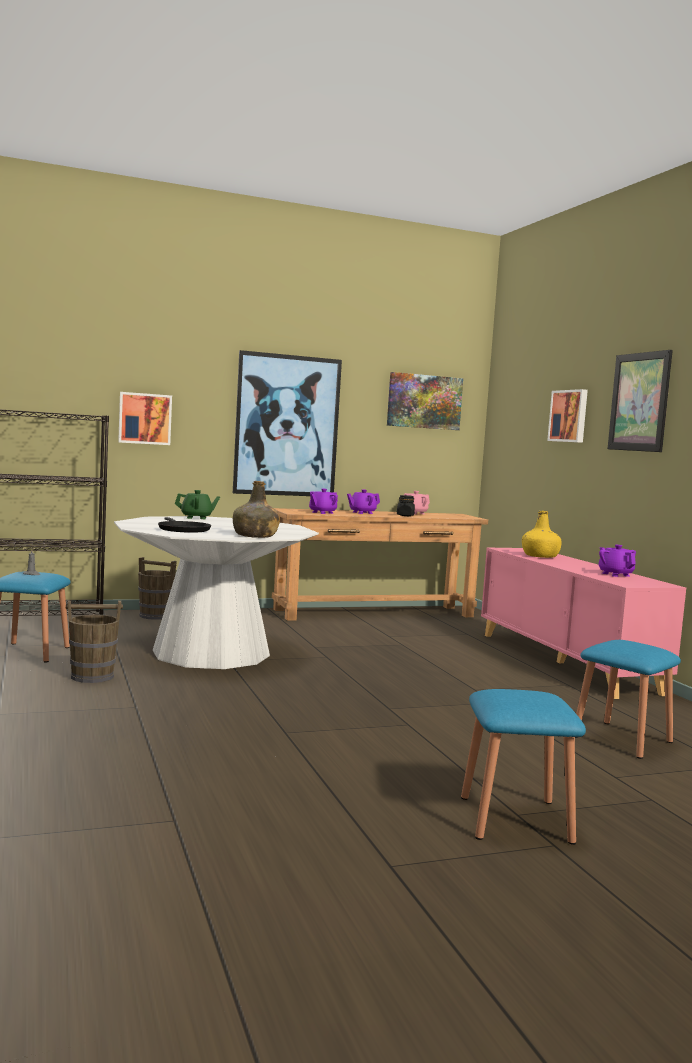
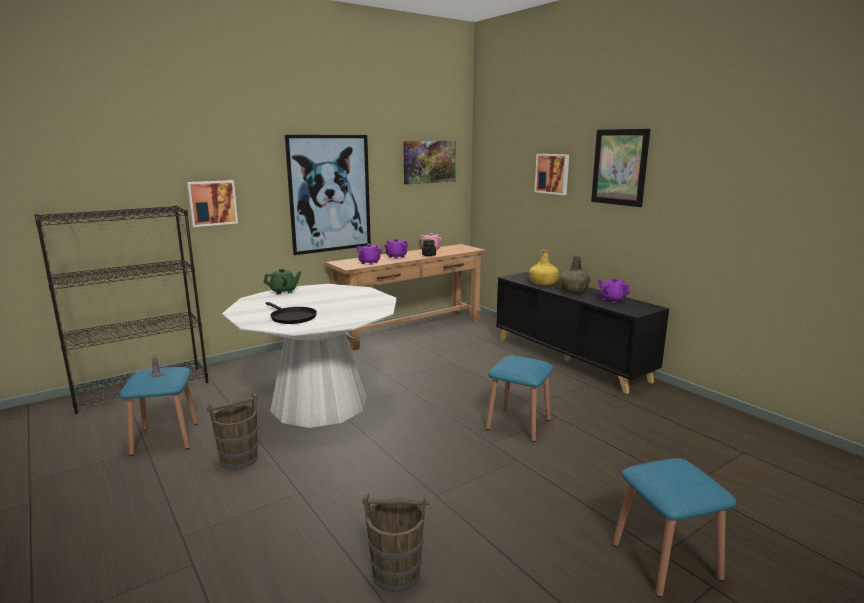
camera: 15 degrees left, 10 degrees up
(155, 616) = (248, 365): brown bucket -> brown bucket (397, 573)
(255, 536) = (357, 316): green bottle -> green bottle (574, 290)
(565, 662) = (570, 359): pink cabinet -> black cabinet
(622, 739) = (663, 439): blue stool -> blue stool (518, 424)

